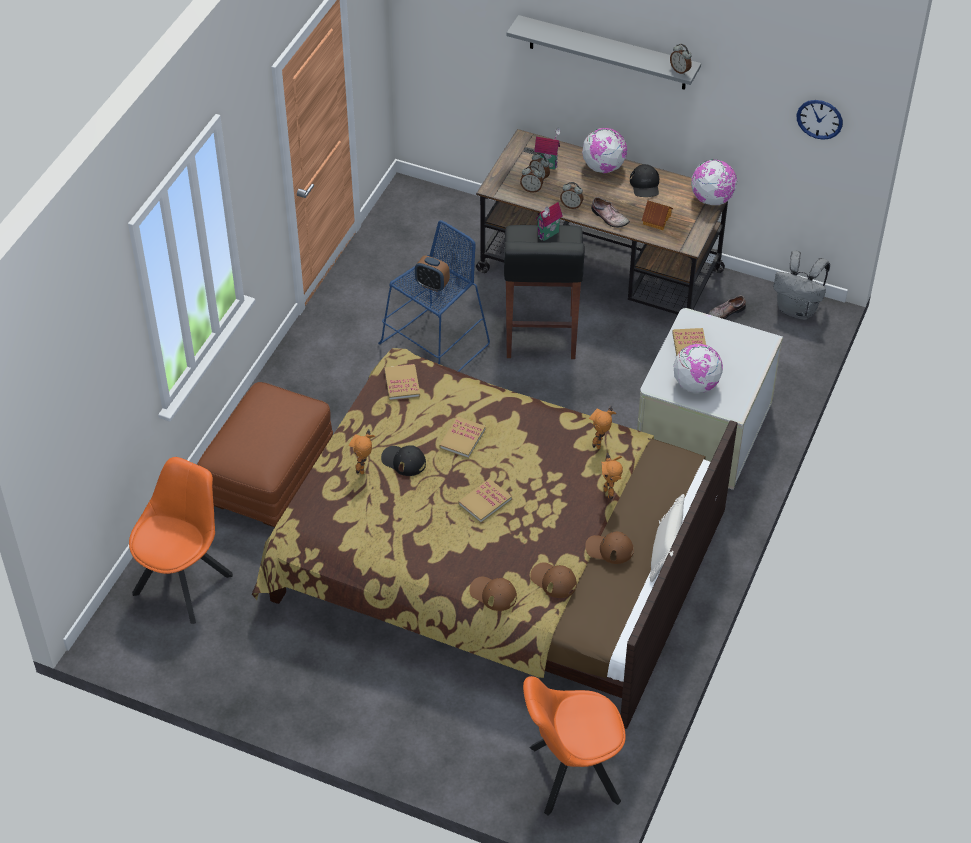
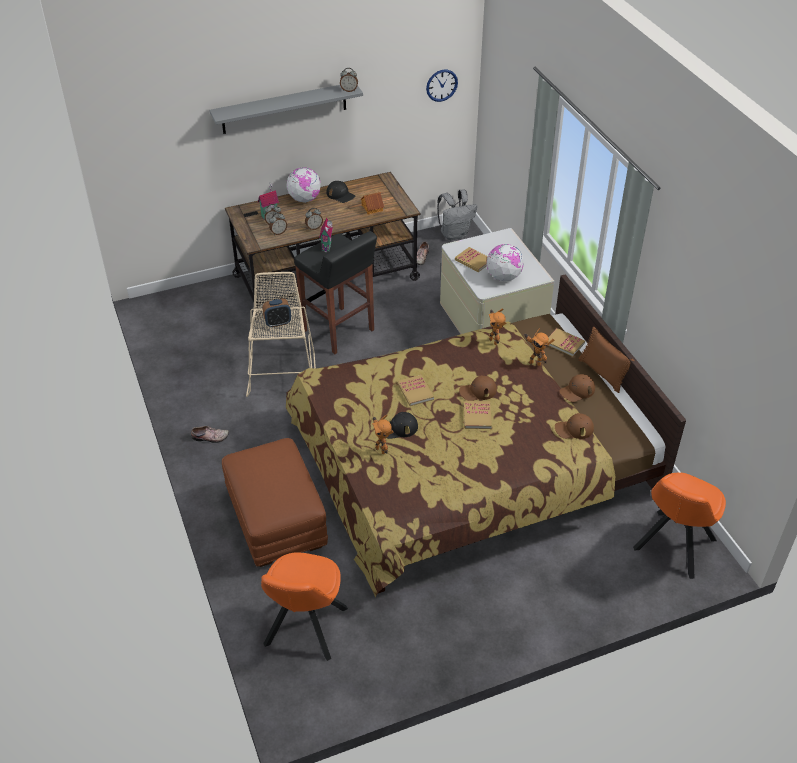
camera: 45 degrees left, 5 degrees down
(184, 582) = (305, 628): orange chair -> orange chair turned 150 degrees counterclockwise
(402, 383) = (336, 387): book -> book (564, 343)
(434, 346) = (283, 376): blue stool -> beige stool
(493, 594) = (553, 462): brown cap -> brown cap (478, 391)
(608, 218) = (344, 222): shoe -> shoe (210, 438)
(665, 553) = (603, 373): white pillow -> brown pillow
(712, 199) = (387, 182): globe -> none

